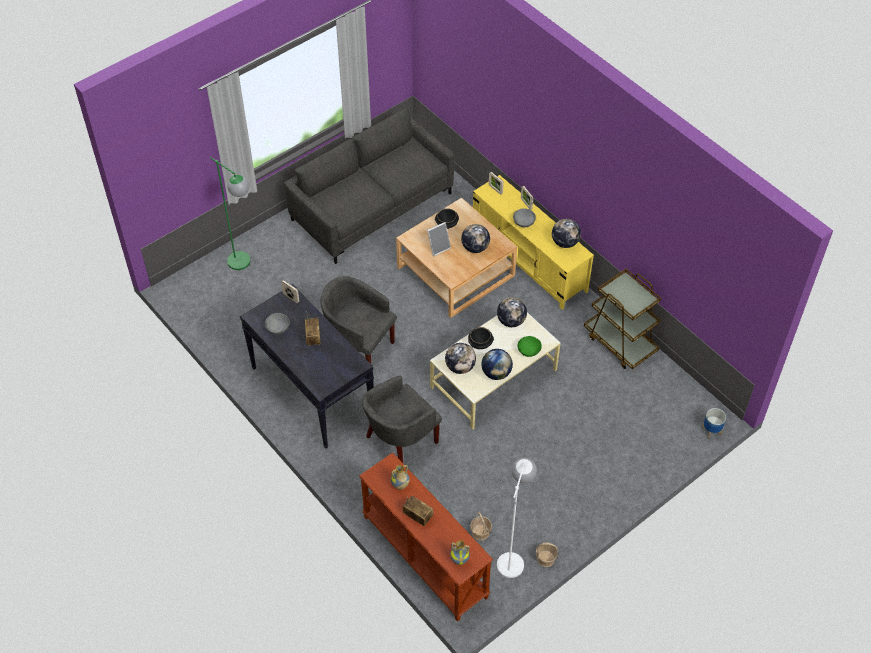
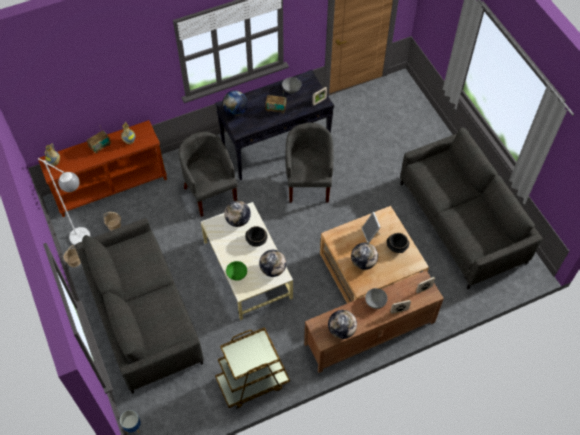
camera: 105 degrees right, 5 degrees up
(245, 265) = (412, 125): green floor lamp -> none
(358, 347) = (308, 183): grey armchair -> grey armchair turned 45 degrees counterclockwise
(496, 373) = (223, 244): globe -> globe (235, 111)
(529, 260) = (369, 333): yellow tv stand -> brown tv stand
(588, 461) = (143, 316): none -> grey sofa

